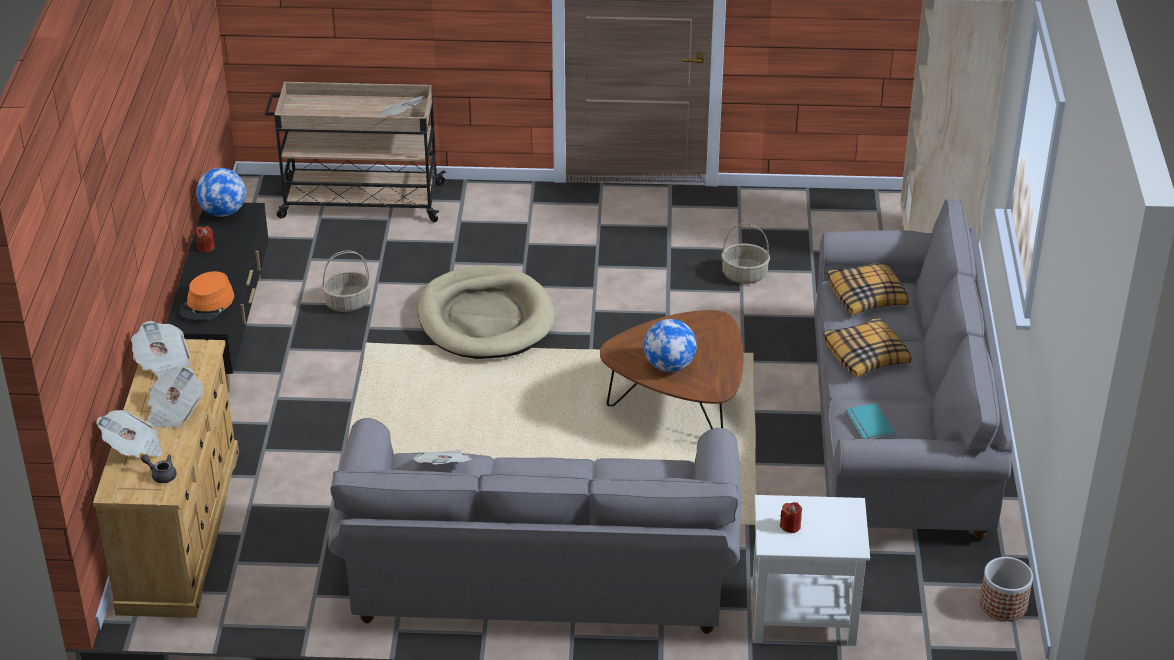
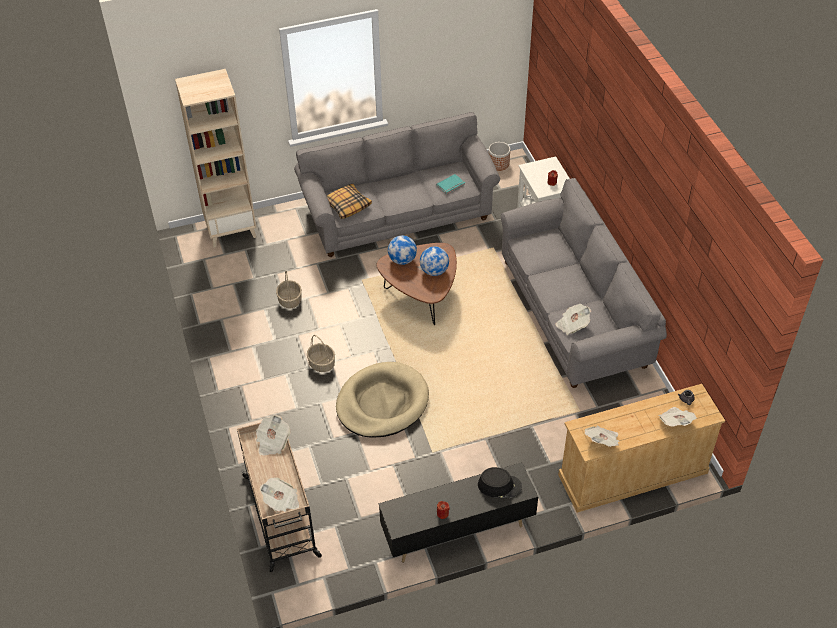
camera: 110 degrees left, 10 degrees up
(174, 412) = (637, 417): newspaper -> newspaper (281, 501)
(207, 304) = (499, 485): orange hat -> black hat
(223, 212) = (399, 522): globe -> globe (402, 260)
(348, 302) = (396, 478): basket -> basket (321, 363)
(866, 355) = (395, 197): pillow -> none

